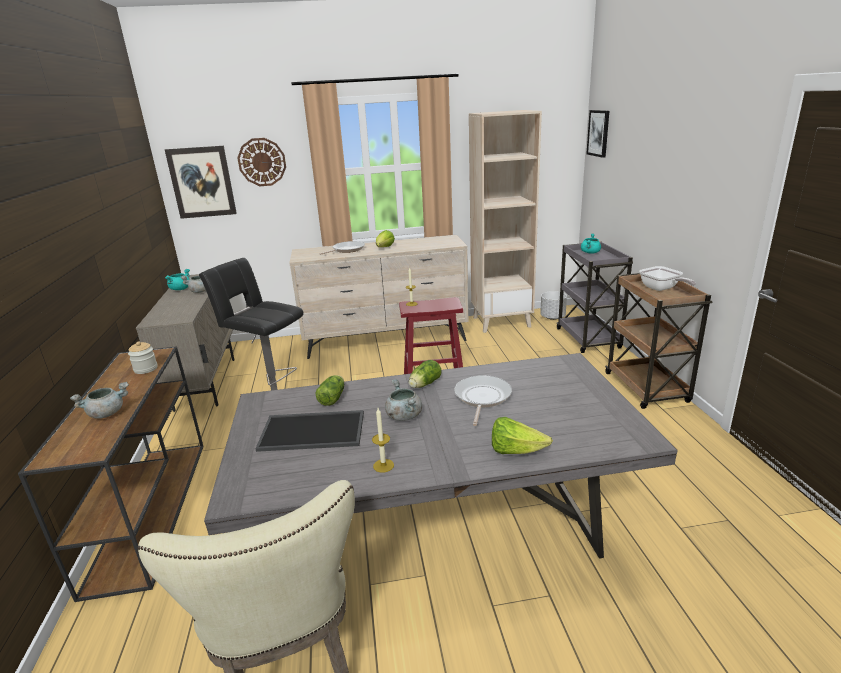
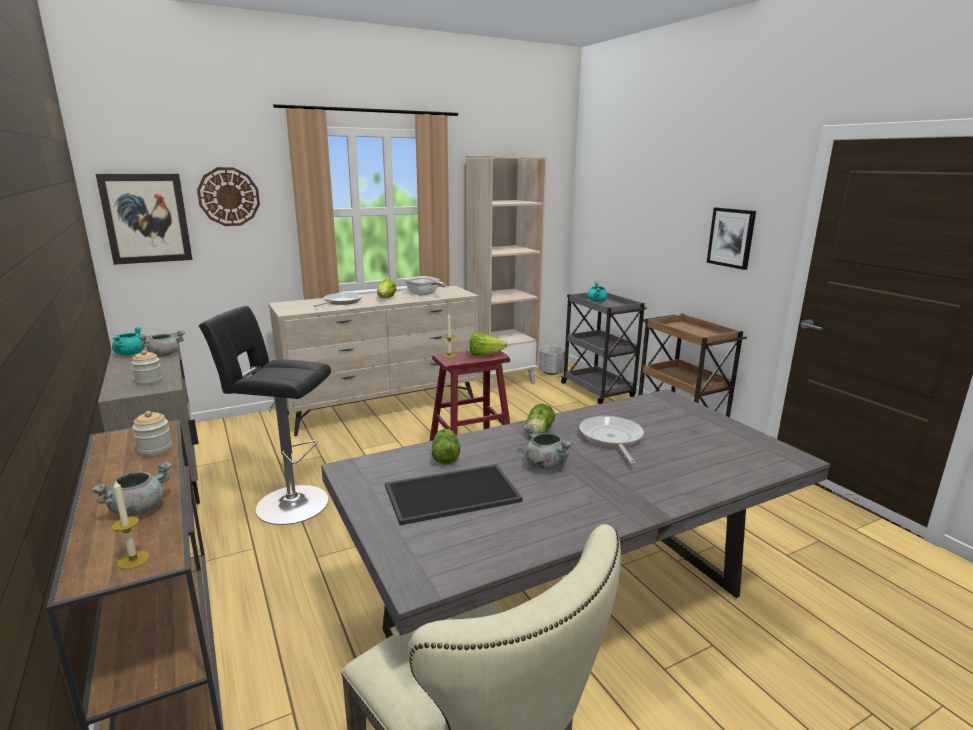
camera: 20 degrees left, 5 degrees down
(176, 313) = (149, 381): none -> jar
(383, 465) = (568, 518): candle -> candle (133, 560)
(515, 451) = (691, 484): lettuce -> lettuce (484, 355)
(598, 133) = (591, 183): picture -> picture (731, 237)
(661, 289) = (691, 329): frying pan -> frying pan (424, 294)

